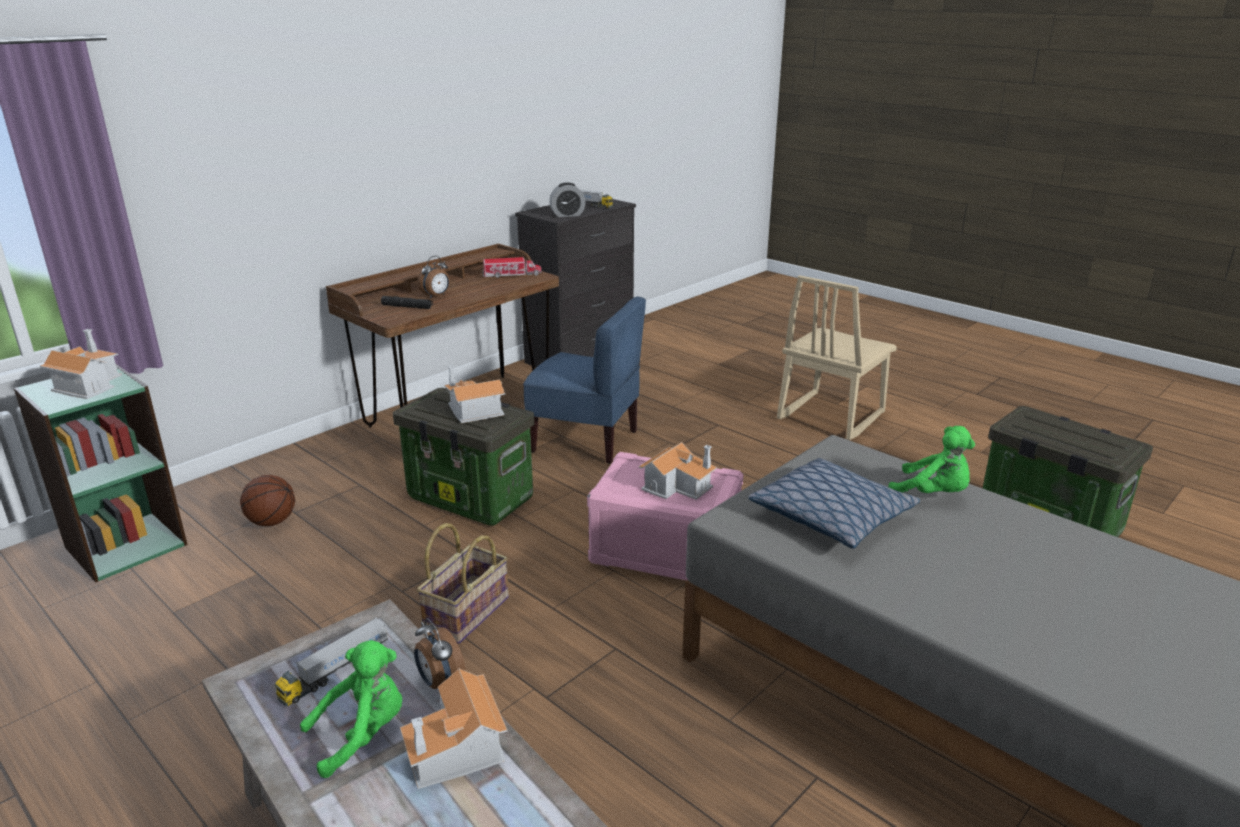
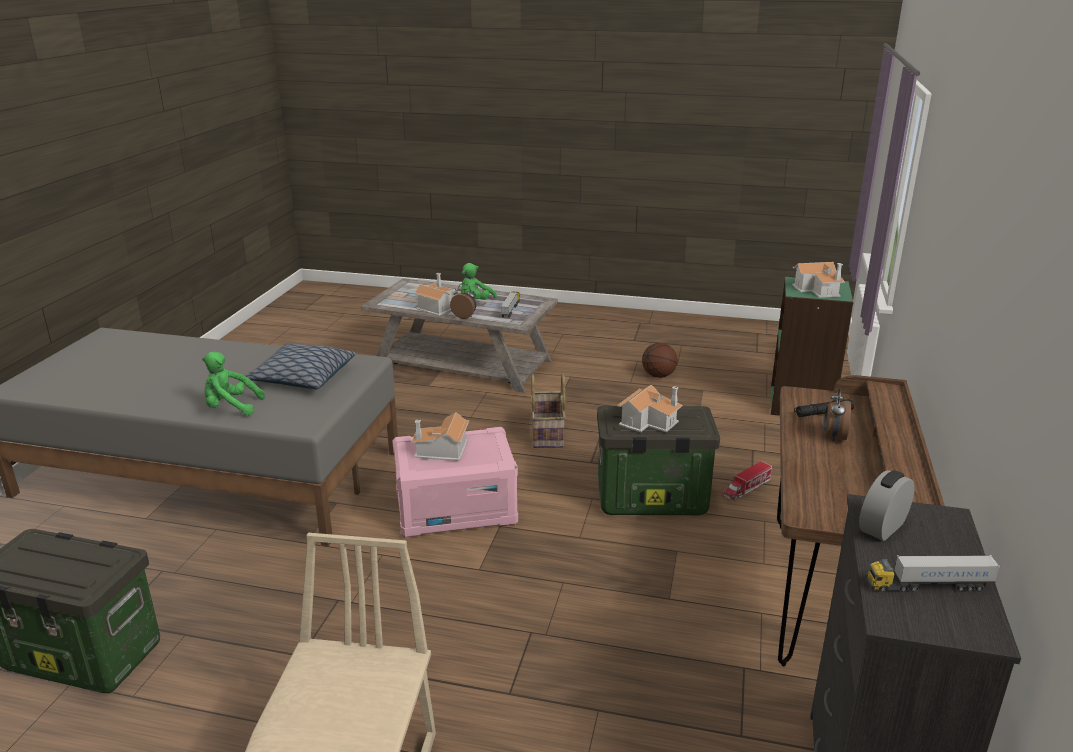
camera: 150 degrees right, 0 degrees up
(271, 522) = (753, 440): basketball -> basketball (658, 375)
(512, 275) = (842, 505): toy truck -> toy truck (746, 488)
(585, 441) = (636, 600): blue chair -> none

